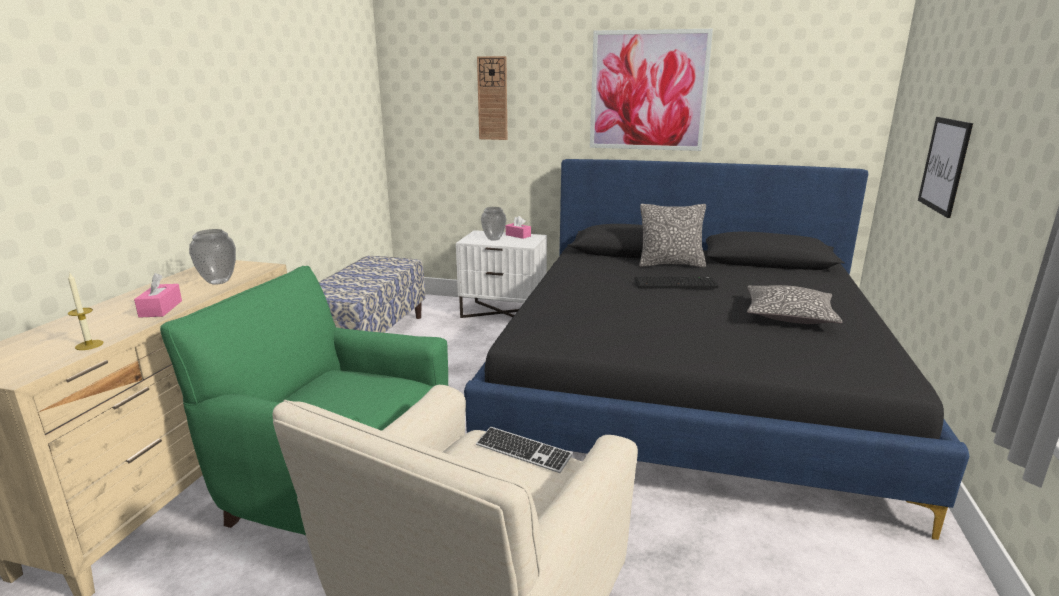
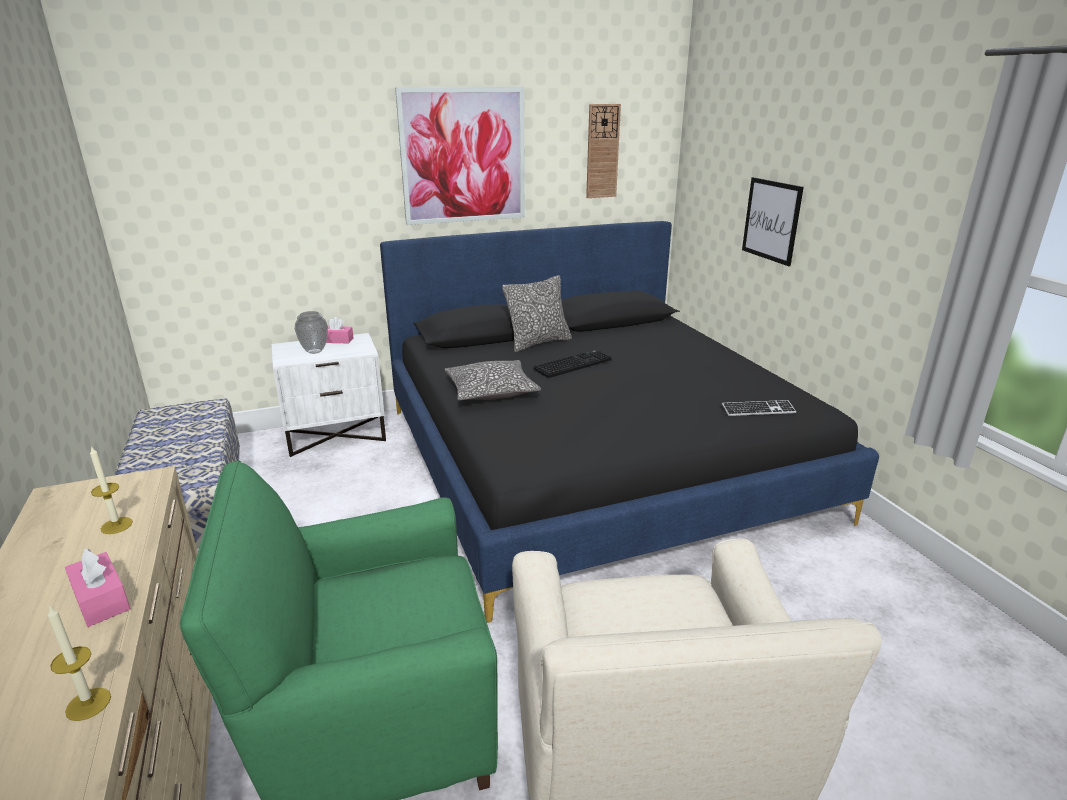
camera: 35 degrees left, 5 degrees up
(217, 282) = (116, 525): vase -> candle
(492, 98) = (273, 174): wall clock -> wall clock (602, 151)
(523, 451) = (645, 588): keyboard -> keyboard (758, 410)
(789, 316) = (693, 374): pillow -> pillow (491, 391)

